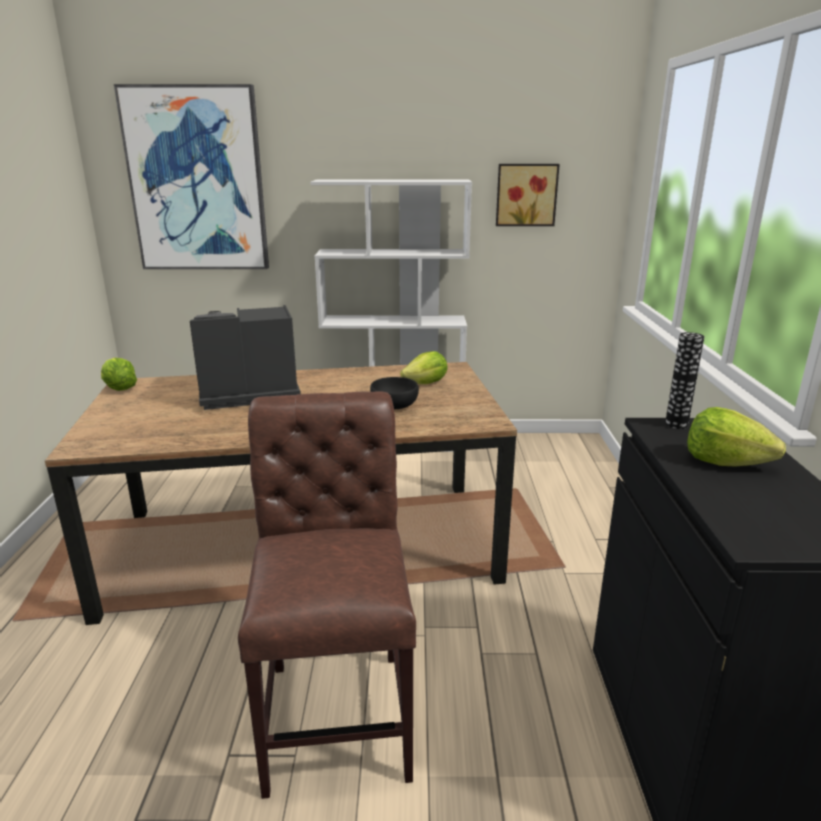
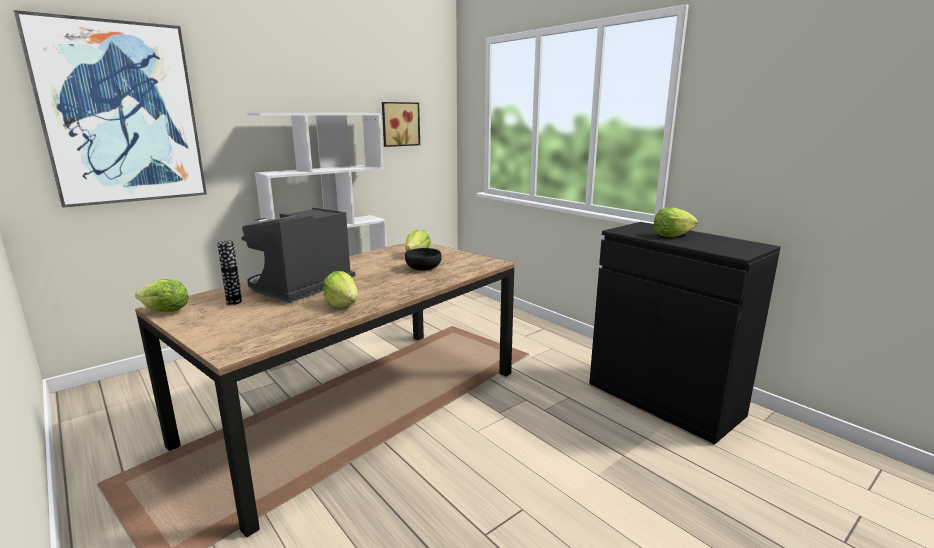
camera: 40 degrees left, 5 degrees down
(237, 427) = (343, 304): none -> lettuce
(338, 708) = (512, 474): brown chair -> none
(676, 424) = (626, 228): vase -> vase (234, 302)

